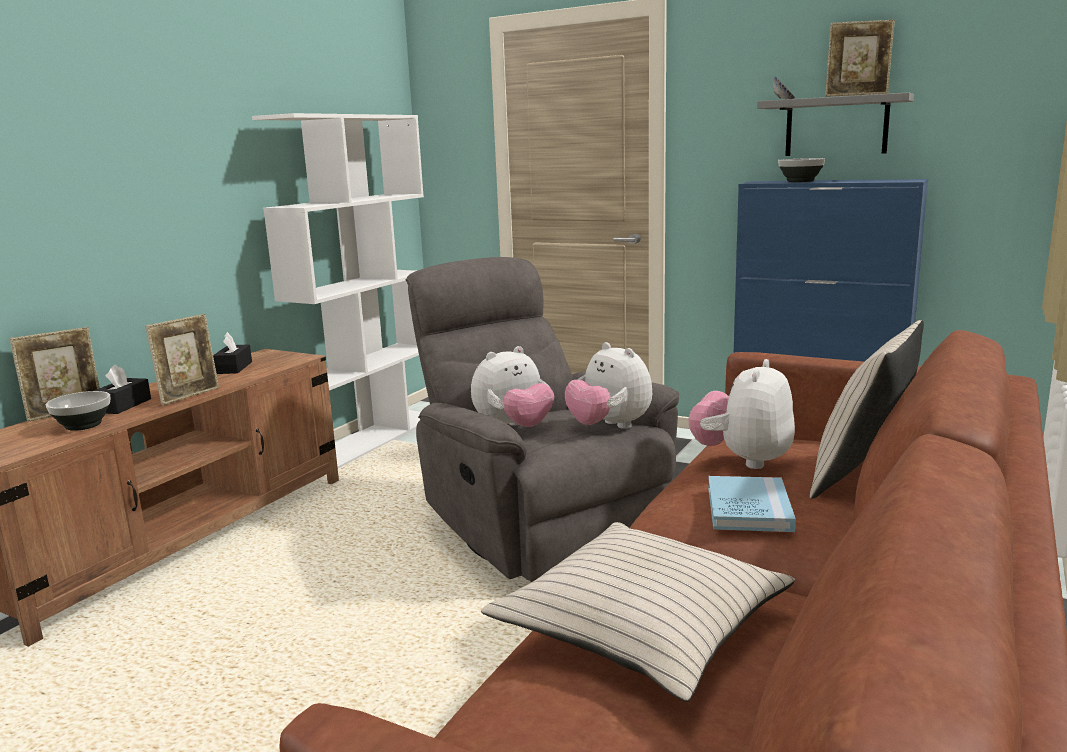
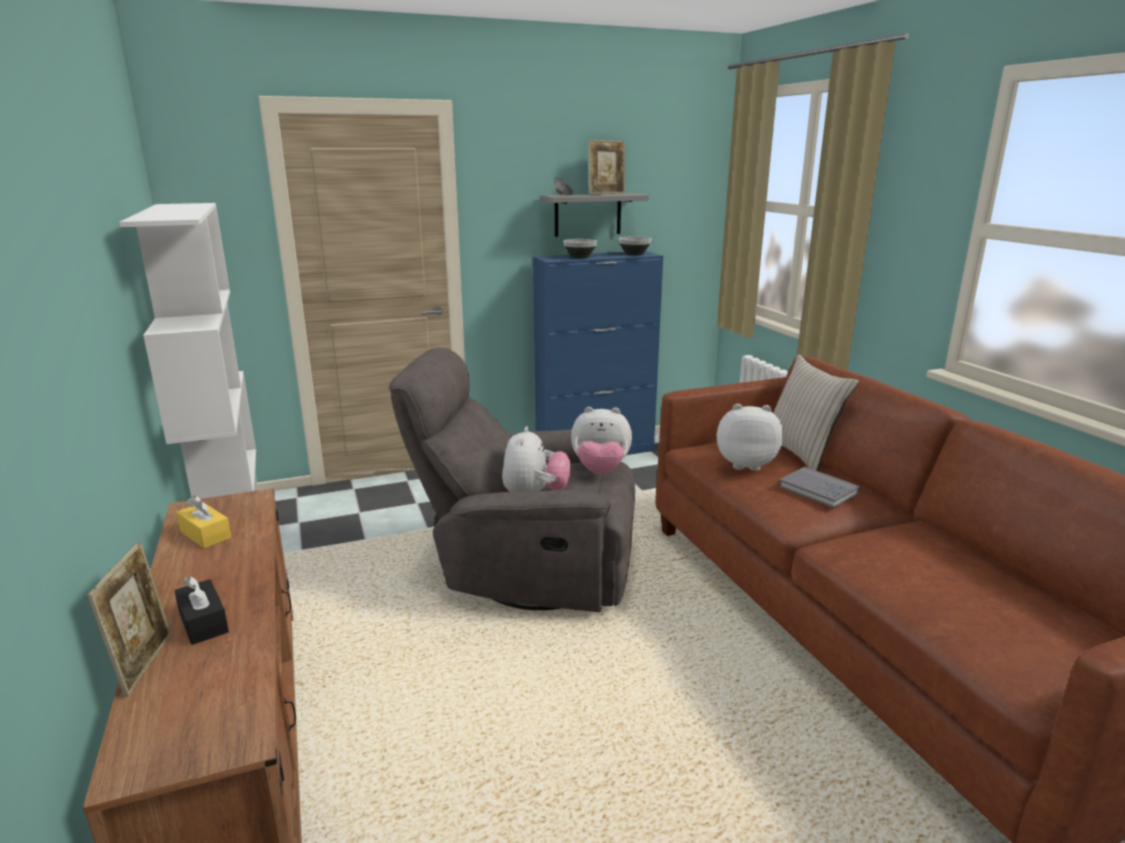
camera: 50 degrees left, 5 degrees up
(84, 425) = (229, 661): bowl -> bowl (634, 254)
(190, 396) = (255, 579): picture frame -> none
(234, 368) = (205, 534): black tissue box -> yellow tissue box
(643, 626) = (918, 569): beige pillow -> none
(743, 460) = (745, 464): plush toy -> plush toy turned 120 degrees clockwise
(748, 508) = (818, 490): blue book -> grey book

